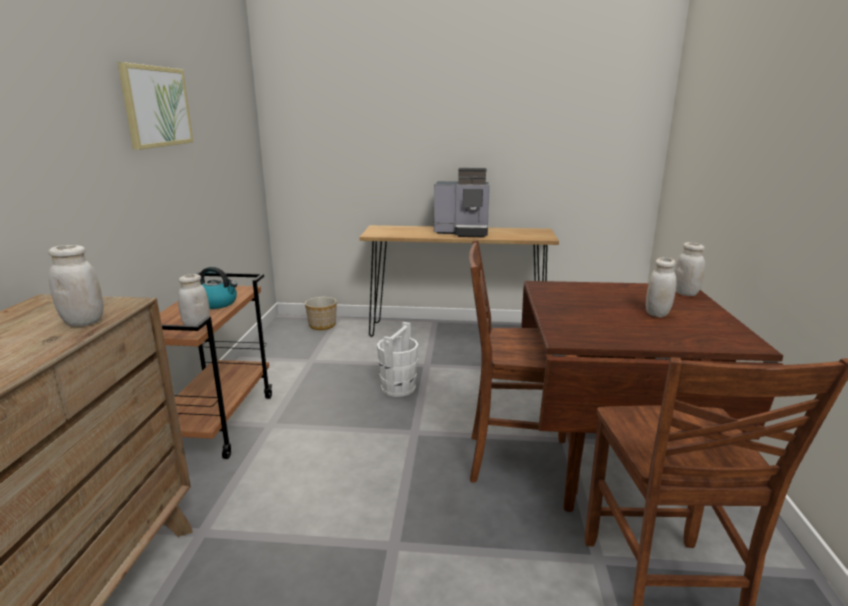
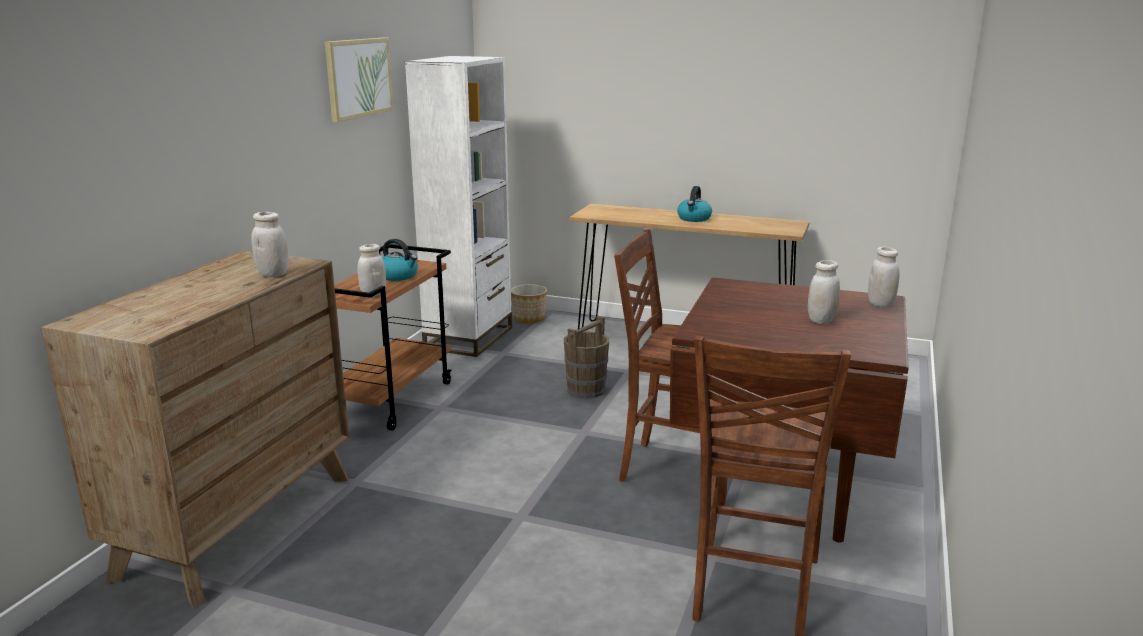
camera: 15 degrees right, 0 degrees up
(276, 349) = (469, 338): none -> white bookcase
(398, 388) = (586, 389): white bucket -> brown bucket
(463, 232) = (694, 219): coffee machine -> kettle

